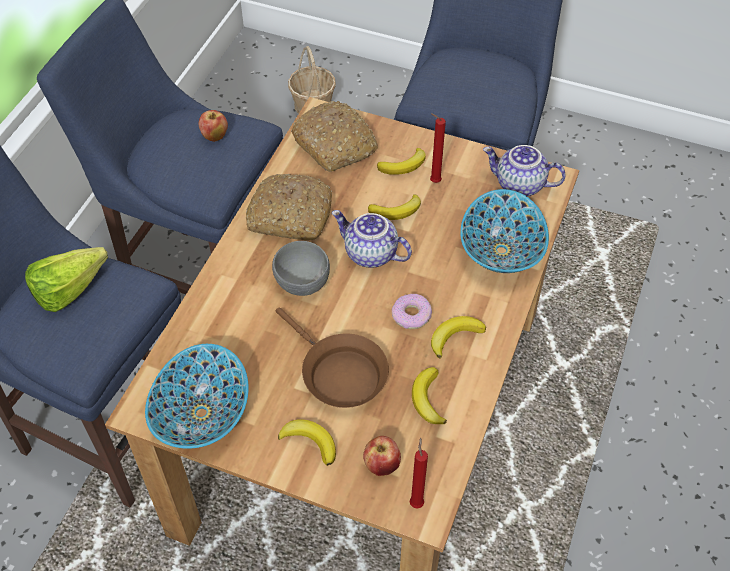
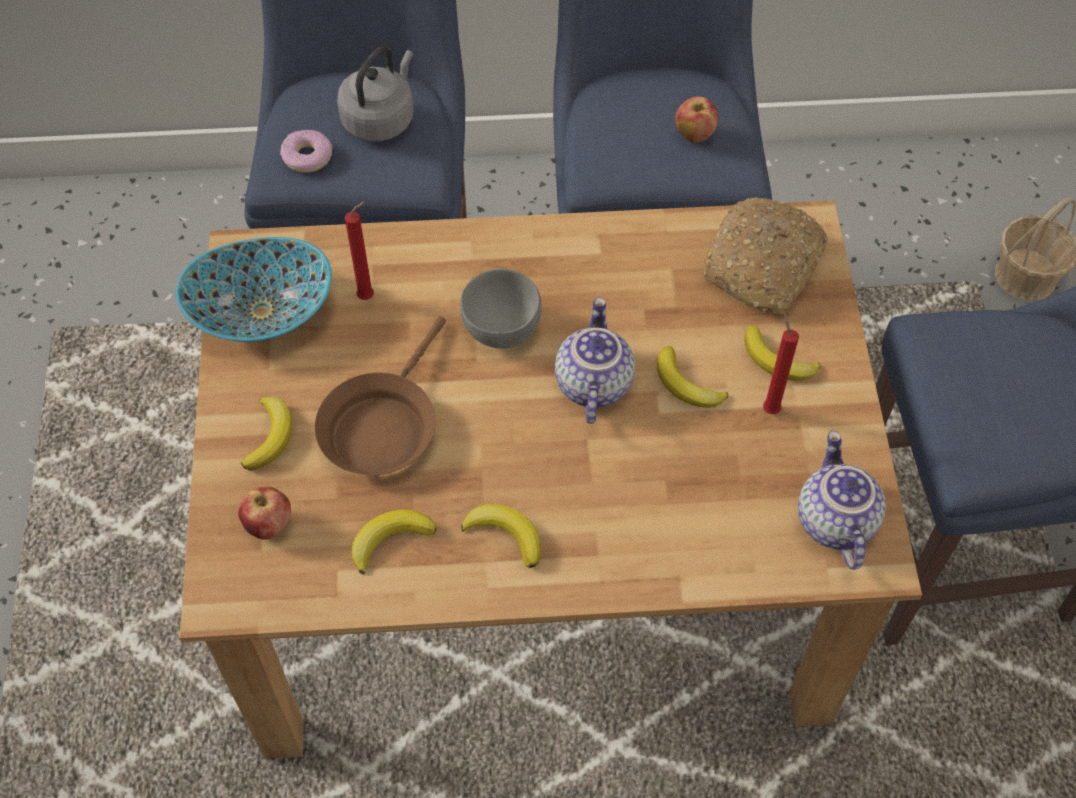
camera: 65 degrees right, 5 degrees up
(76, 288) = (380, 118): lettuce -> grey kettle
(289, 216) = (604, 269): bread -> none
(411, 315) = (514, 471): donut -> donut (307, 157)
(416, 502) = (233, 583): red candle -> red candle (368, 296)
(500, 251) = (689, 539): bowl -> none

